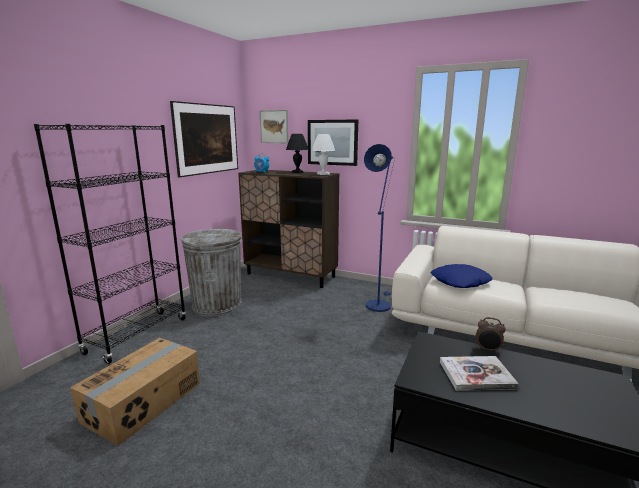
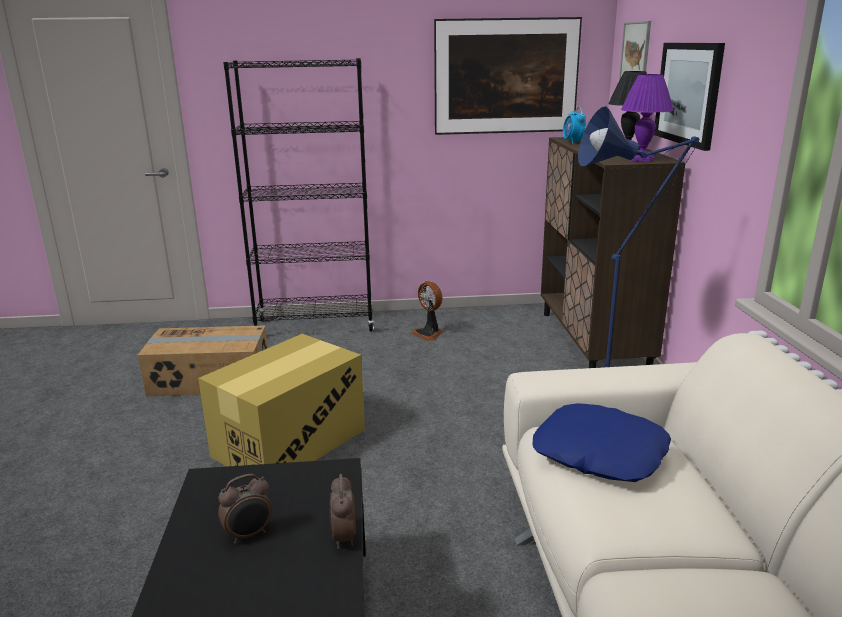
camera: 60 degrees right, 5 degrees up
(217, 305) = (429, 333): grey trash can -> fan
(283, 385) = (290, 442): none -> cardboard box
(323, 174) = (642, 159): white table lamp -> purple table lamp
(476, 375) = (249, 535): book -> alarm clock

